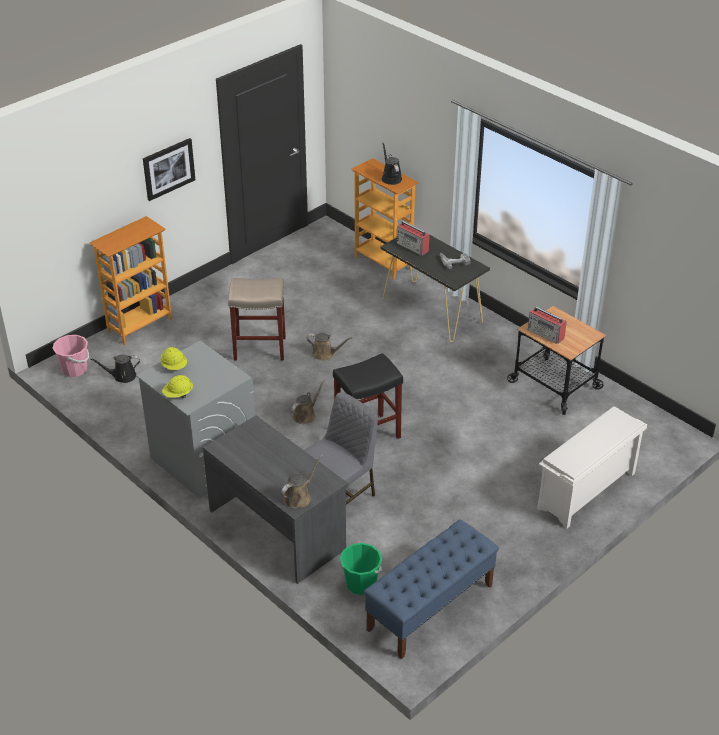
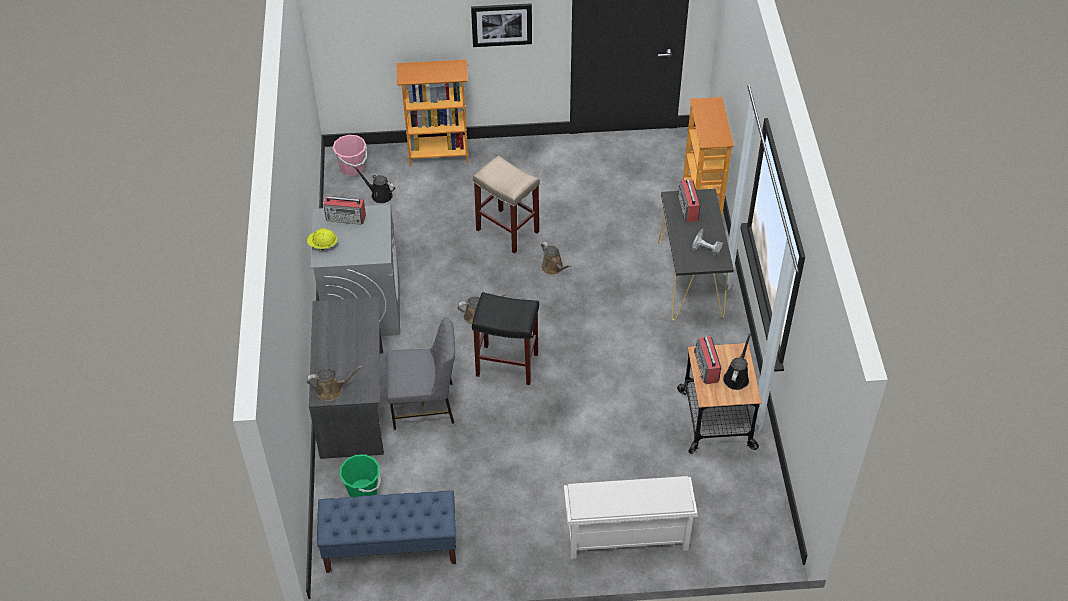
camera: 40 degrees right, 10 degrees up
(174, 367) = (346, 218): yellow hard hat -> radio
(390, 178) = (713, 128): black watering can -> black watering can (737, 377)

